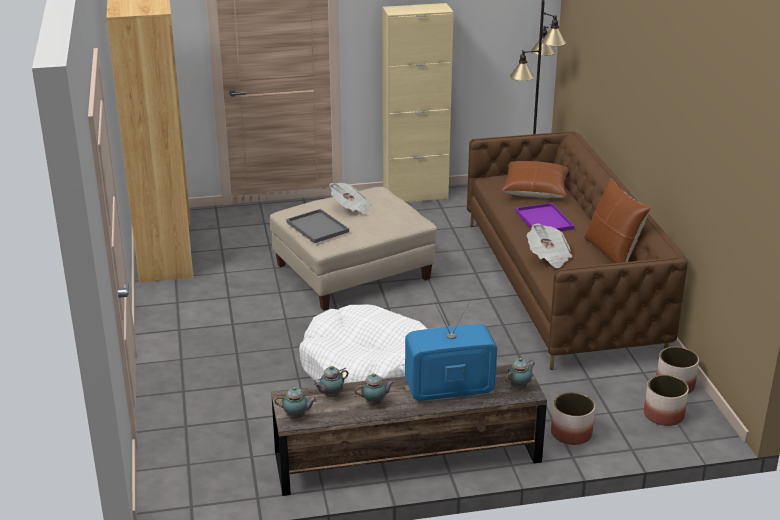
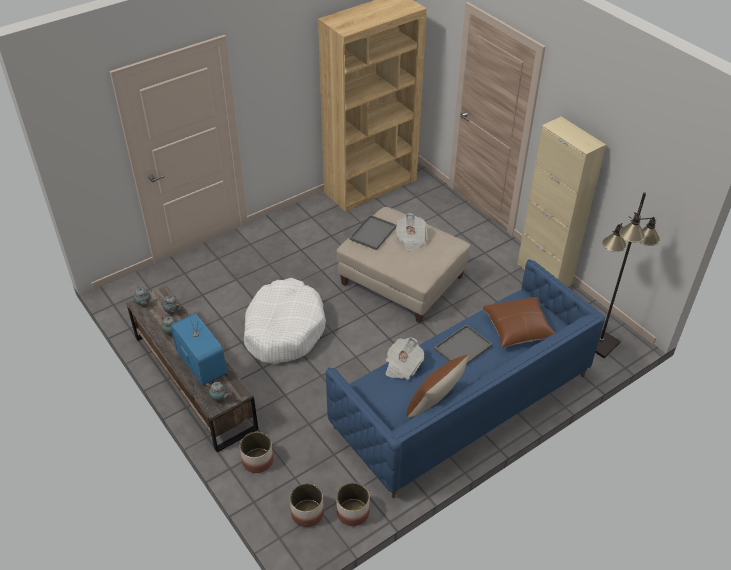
camera: 65 degrees right, 15 degrees up
(545, 220) = (462, 348): purple tray -> grey tray
(560, 285) = (461, 402): brown sofa -> blue sofa

